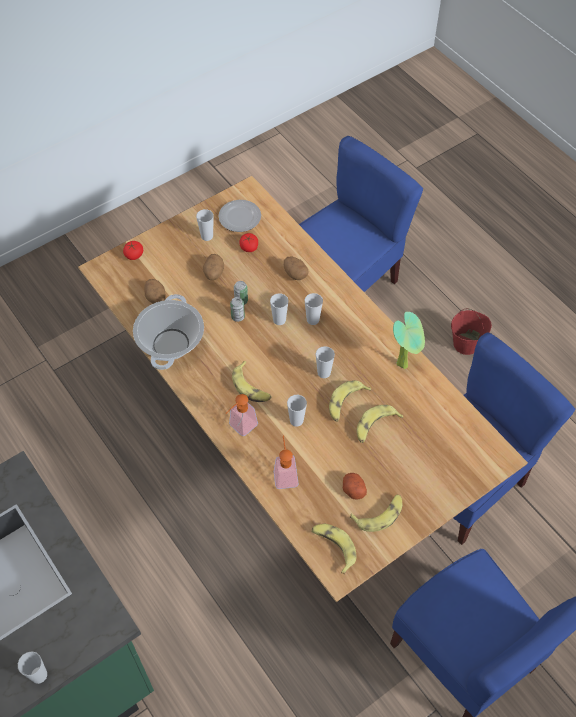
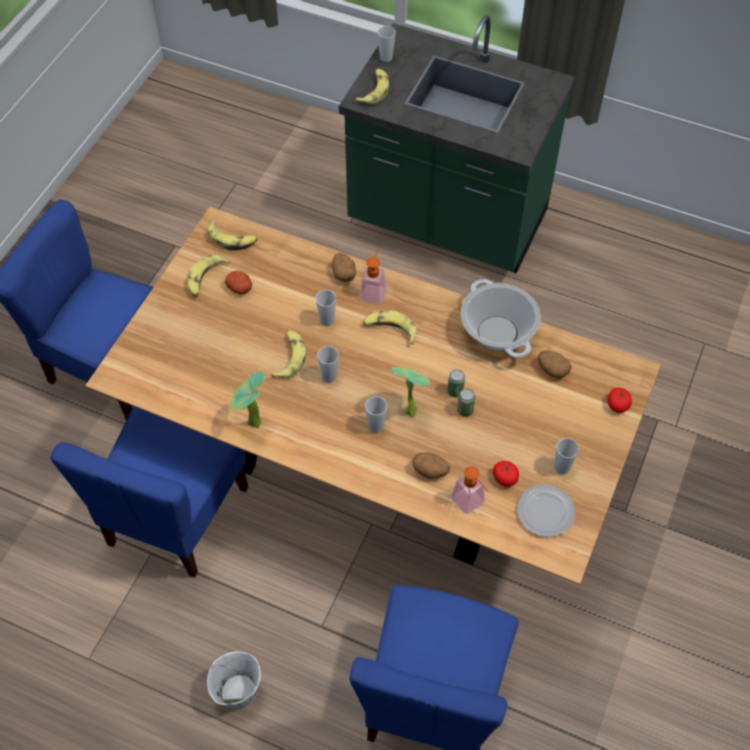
camera: 150 degrees right, 0 degrees up
(213, 273) = (517, 426): potato -> potato (344, 274)
(279, 320) = (410, 409): cup -> potted plant
(285, 474) = (308, 273): soap dispenser -> soap dispenser (471, 504)
(375, 426) = (249, 349): banana -> banana (374, 90)
(466, 343) = (237, 692): red bucket -> white bucket

